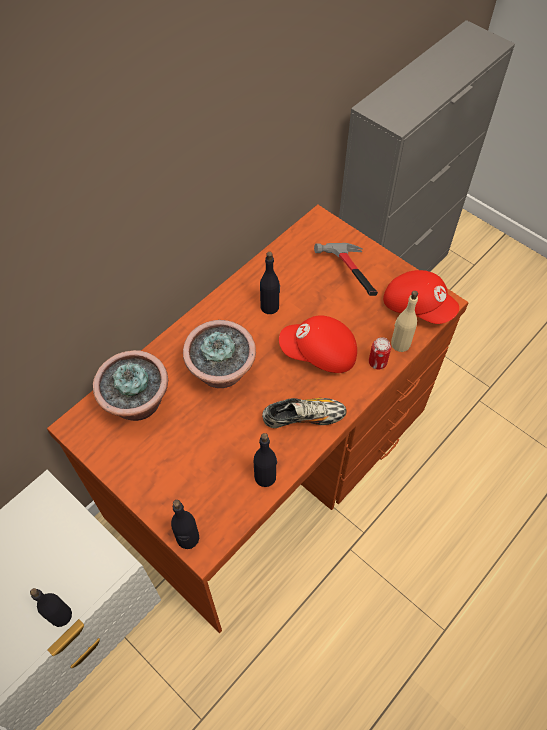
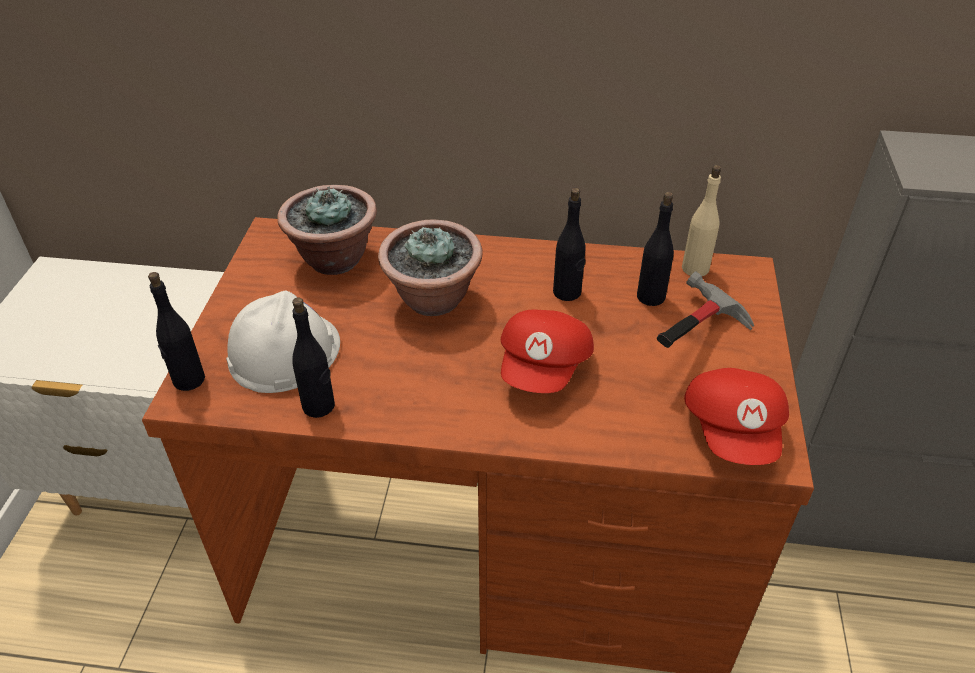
camera: 55 degrees right, 15 degrees down
(60, 615) = (79, 368): black bottle -> black bottle (650, 296)
(203, 473) = (283, 351): none -> white hard hat
(303, 418) = (433, 400): shoe -> none
(319, 354) = (545, 368): red cap -> red cap turned 135 degrees counterclockwise
(377, 362) = (591, 432): can -> none
(400, 344) = (648, 442): beige bottle -> beige bottle (695, 268)

